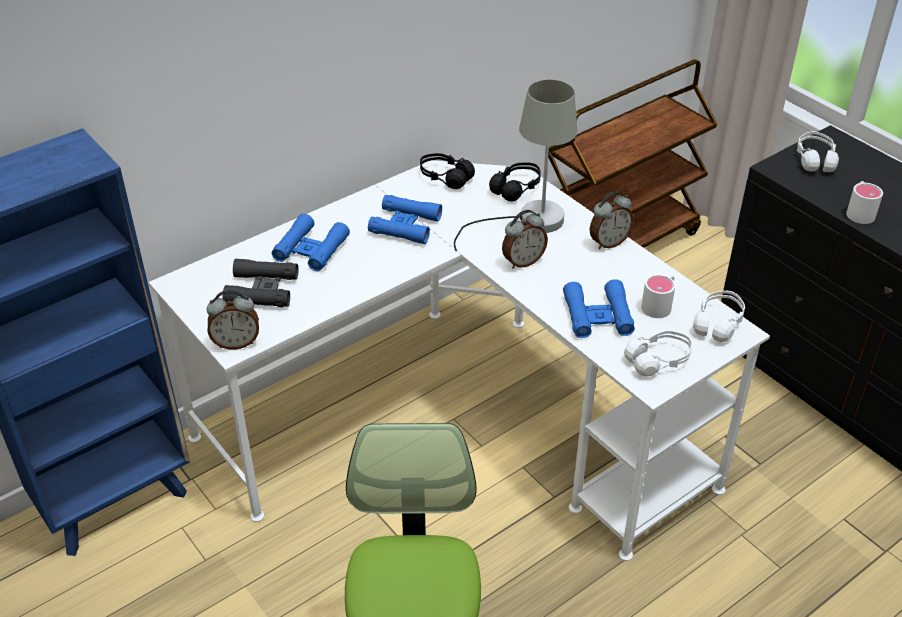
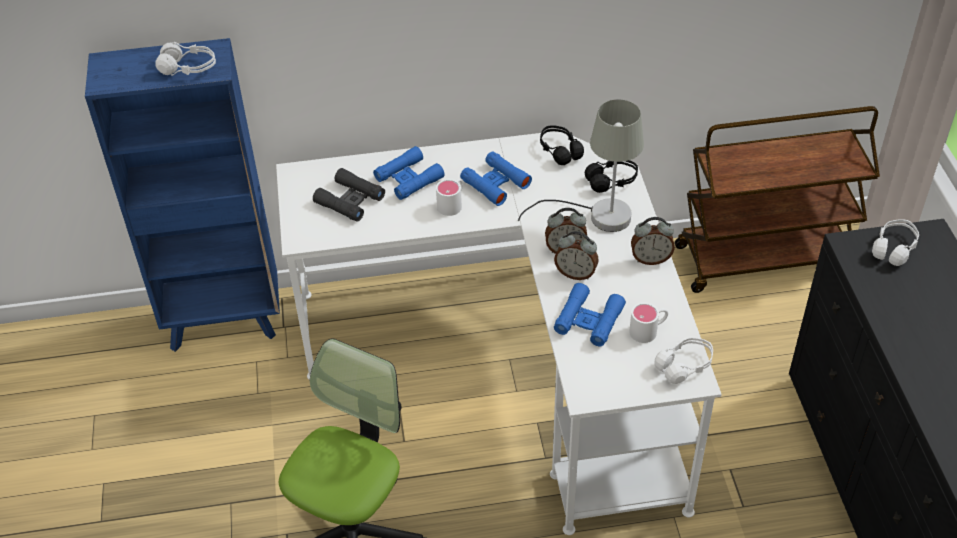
camera: 30 degrees right, 5 degrees up
(236, 342) = (303, 237): alarm clock -> alarm clock (576, 273)
(658, 360) = (607, 377): white headphones -> white headphones (188, 68)
(859, 211) = (890, 313): white mug -> white mug (452, 203)

